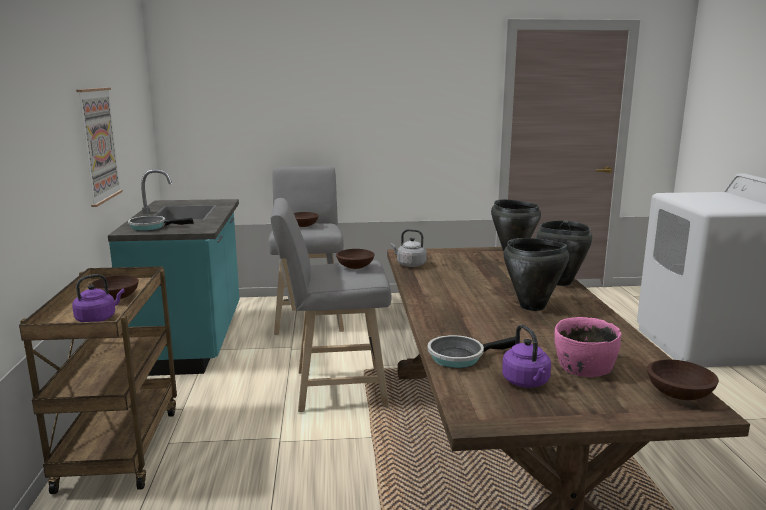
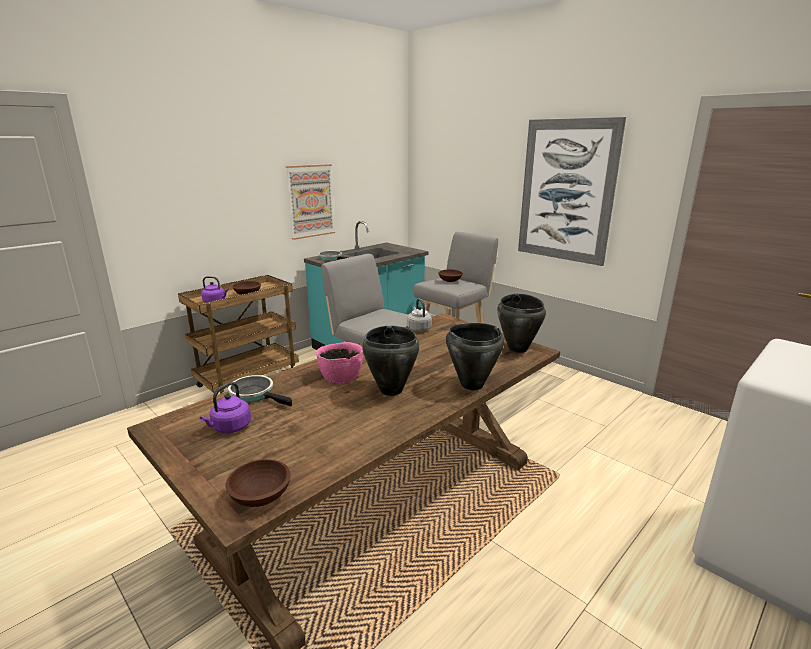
camera: 50 degrees right, 5 degrees up
(354, 267) = (391, 318): brown bowl -> none
(394, 108) = (566, 191): none -> picture
(583, 367) = (280, 441): pink bowl -> pink bowl (340, 375)

